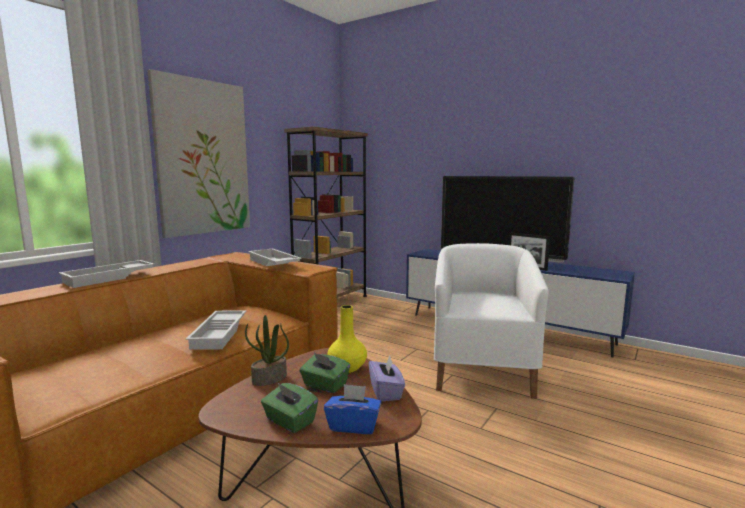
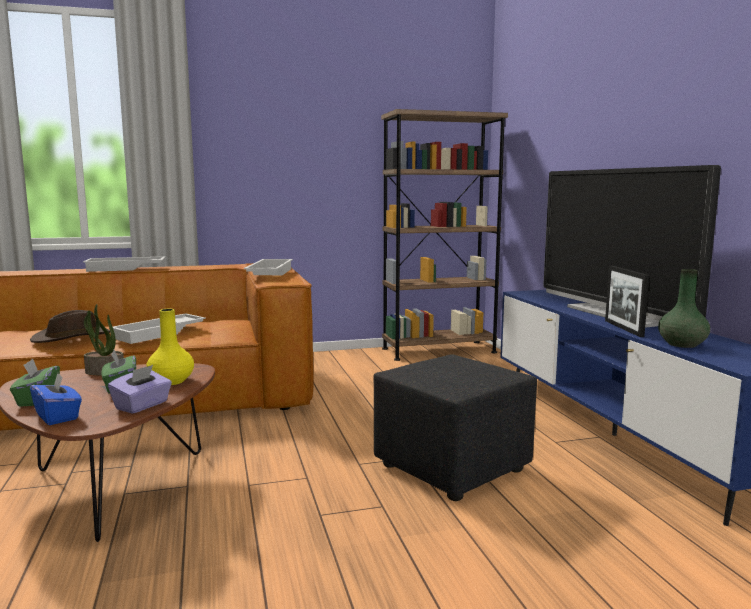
camera: 40 degrees right, 0 degrees up
(141, 359) = (72, 337): none -> brown hat
(203, 158) = (264, 154): picture -> none
(482, 372) = (454, 468): white armchair -> black ottoman
(570, 271) = (682, 344): none -> green vase

